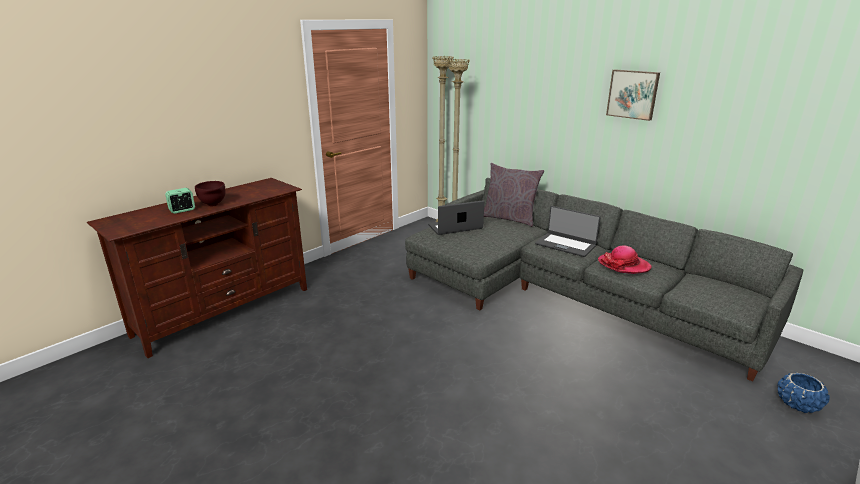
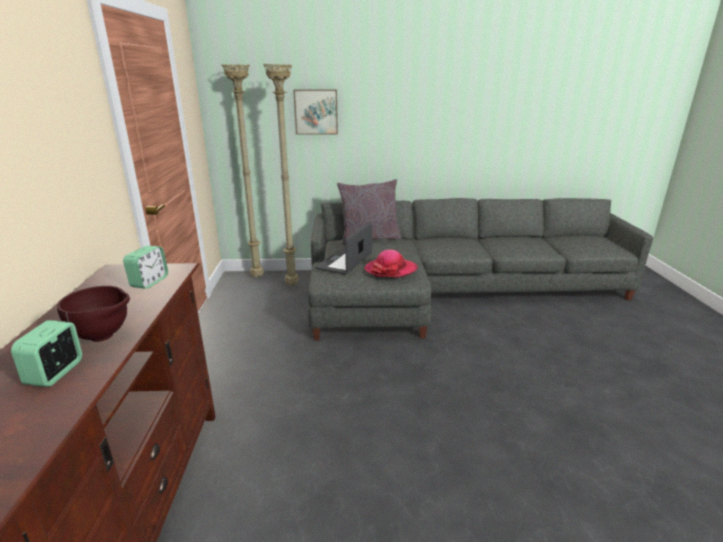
camera: 45 degrees left, 0 degrees up
(267, 190) = (149, 282): none -> alarm clock
(565, 245) = (453, 245): laptop -> none
(623, 265) = (516, 245): hat -> hat (391, 270)
(633, 94) = (467, 91): picture -> picture (316, 112)
(798, 404) = (664, 302): blue planter -> none

